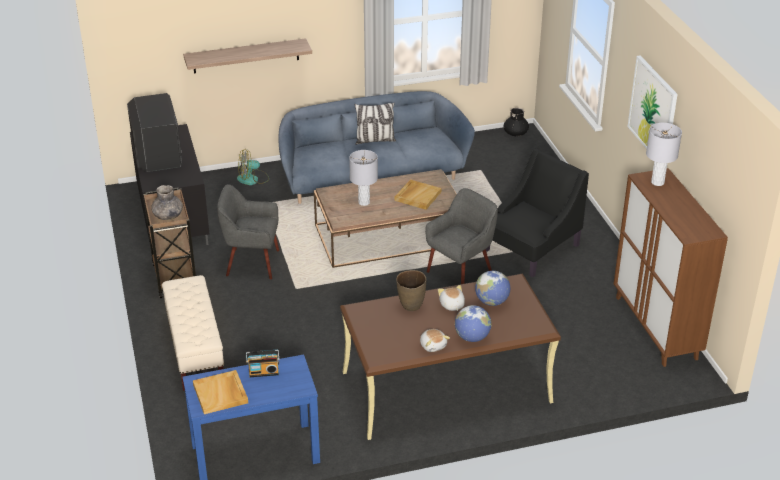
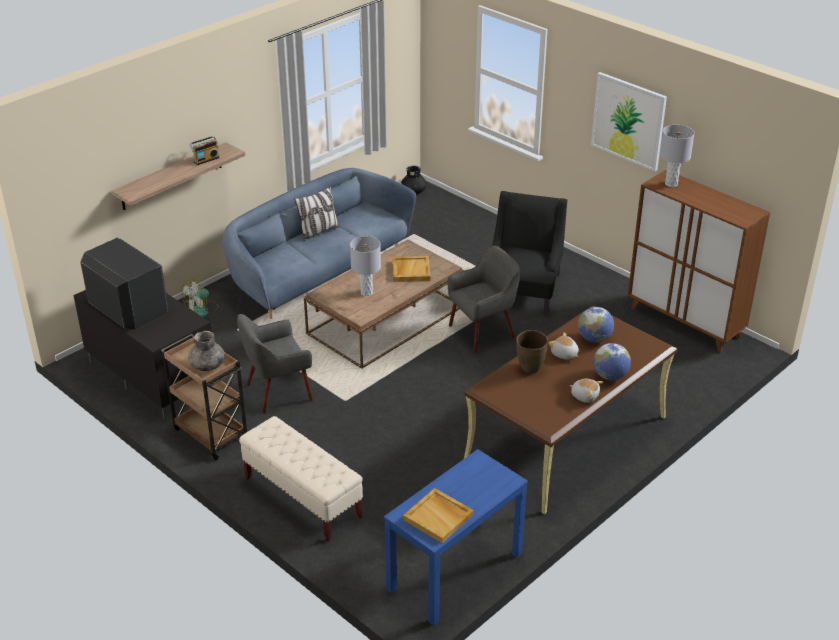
camera: 30 degrees left, 0 degrees up
(264, 372) = (458, 480): radio -> radio (206, 159)
(461, 272) = (482, 332): grey armchair -> grey armchair turned 45 degrees clockwise

